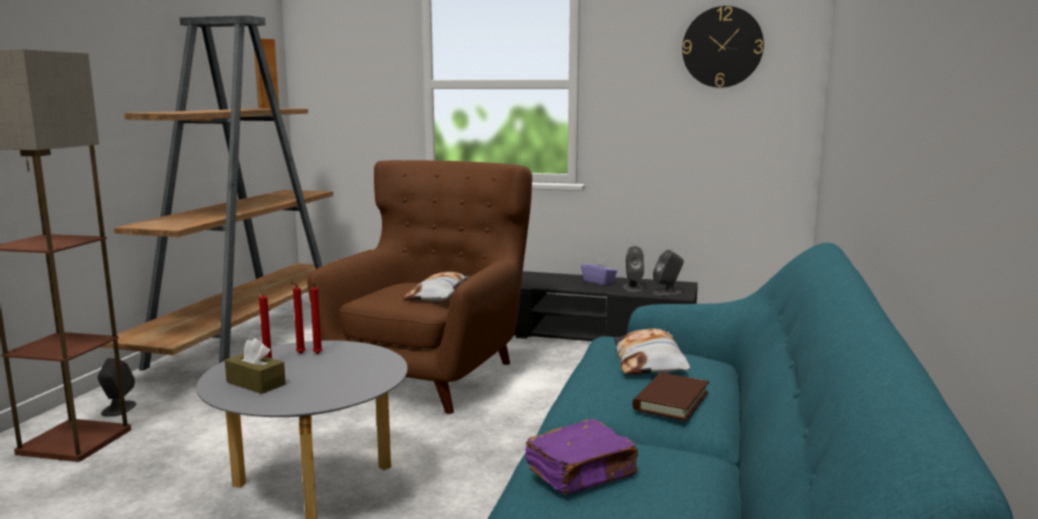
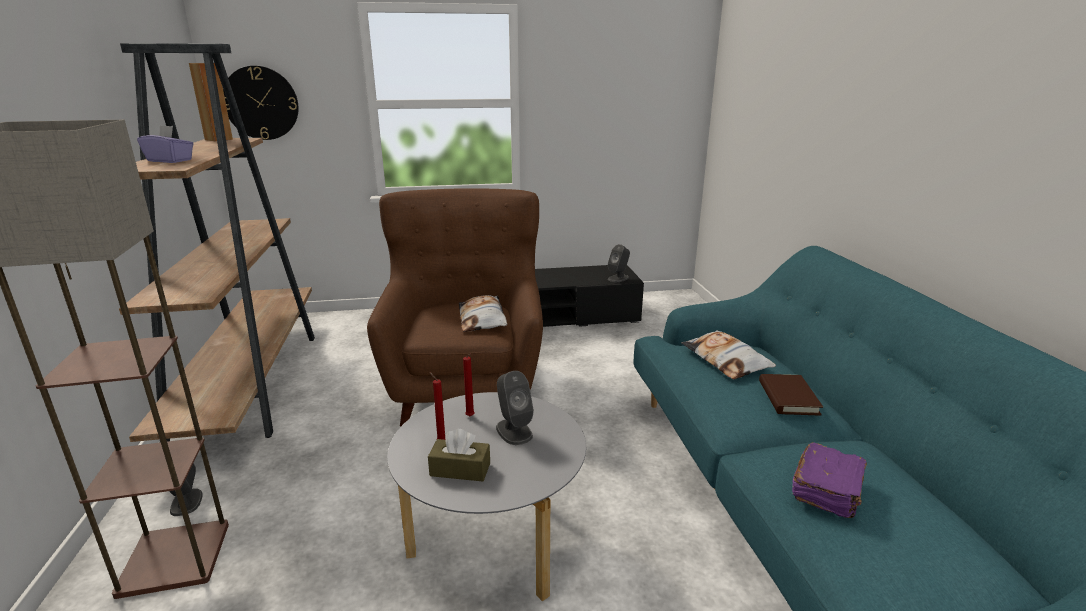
camera: 25 degrees left, 10 degrees up
(299, 354) = (453, 421): red candle -> none
(599, 282) = (557, 275): purple tissue box -> purple tissue box (170, 160)
(633, 288) = (589, 277): grey speaker -> grey speaker (514, 431)
(722, 47) = (638, 70): wall clock -> wall clock (261, 103)

